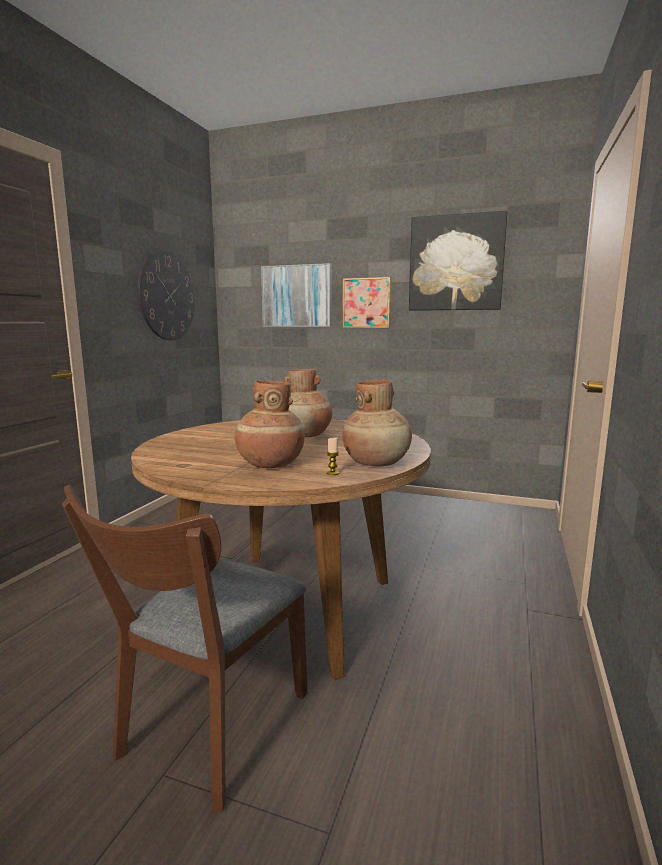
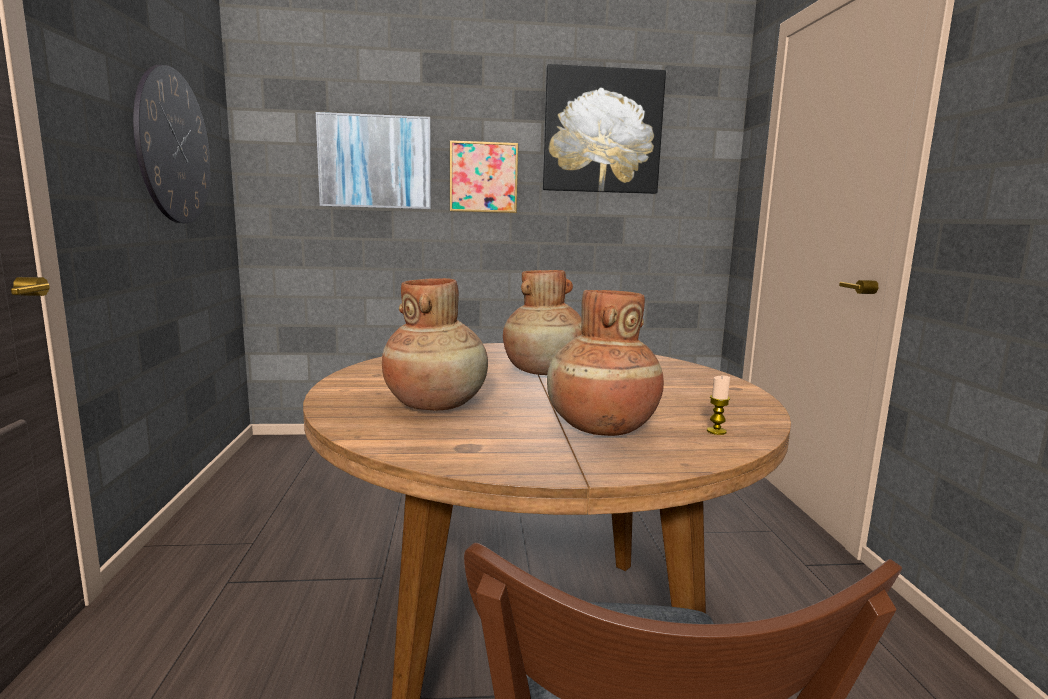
camera: 25 degrees left, 0 degrees up
(377, 463) = (732, 407): brown vase -> brown vase (436, 405)

